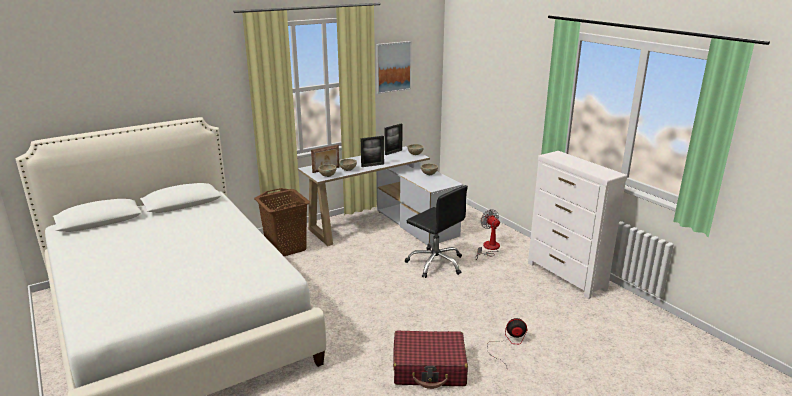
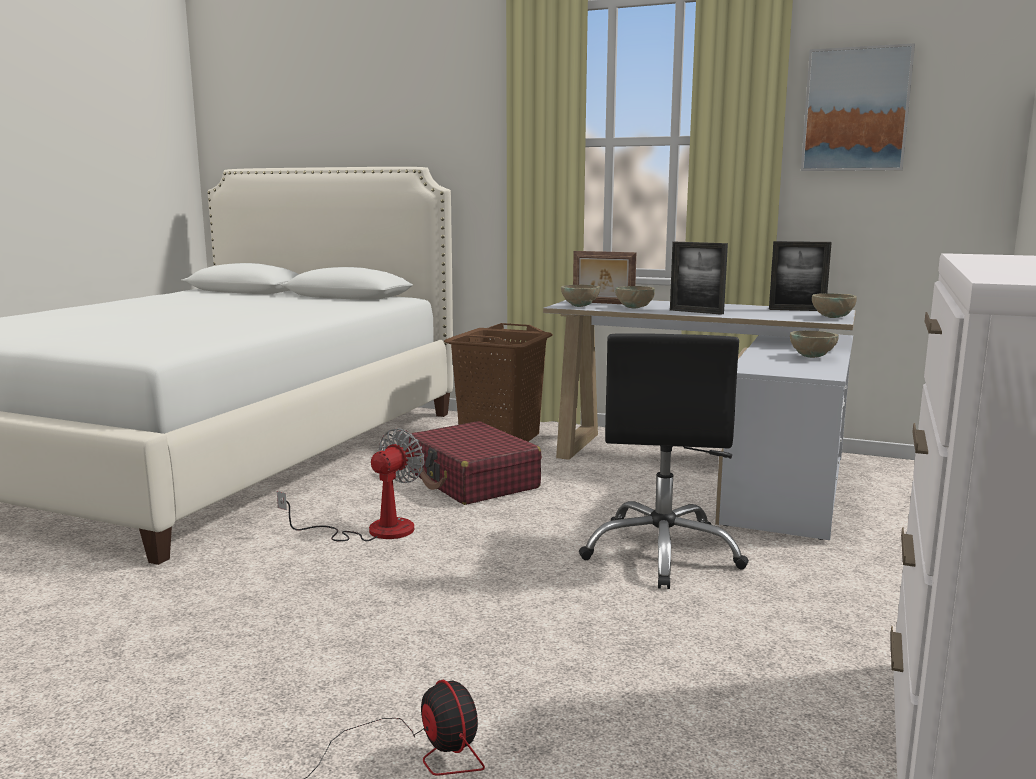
camera: 55 degrees right, 10 degrees down
(429, 368) = (212, 670): red suitcase -> red suitcase (472, 480)
(489, 248) = (854, 589): fan -> fan (373, 531)

